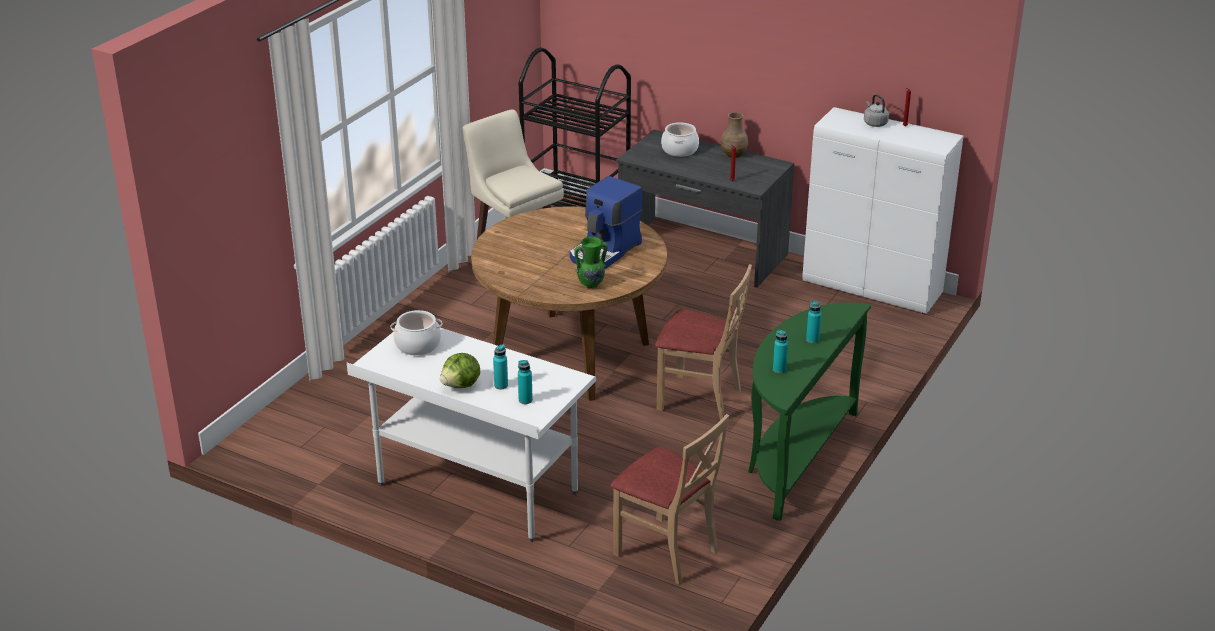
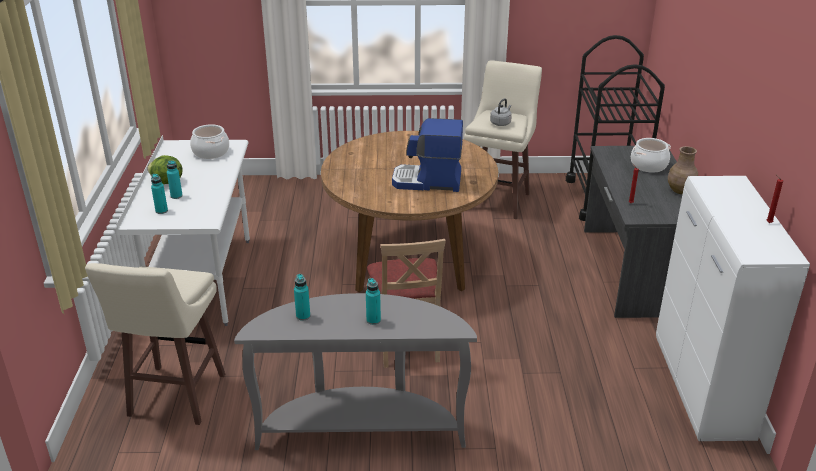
camera: 60 degrees right, 0 degrees up
(591, 285) = (368, 191): green vase -> none
(666, 551) = (175, 397): beige chair -> beige stool
(794, 457) = (361, 428): green console table -> grey console table
(874, 123) = (746, 204): grey kettle -> grey kettle (501, 123)

